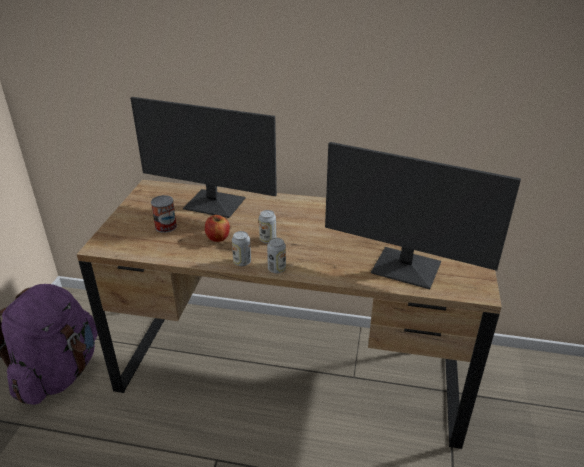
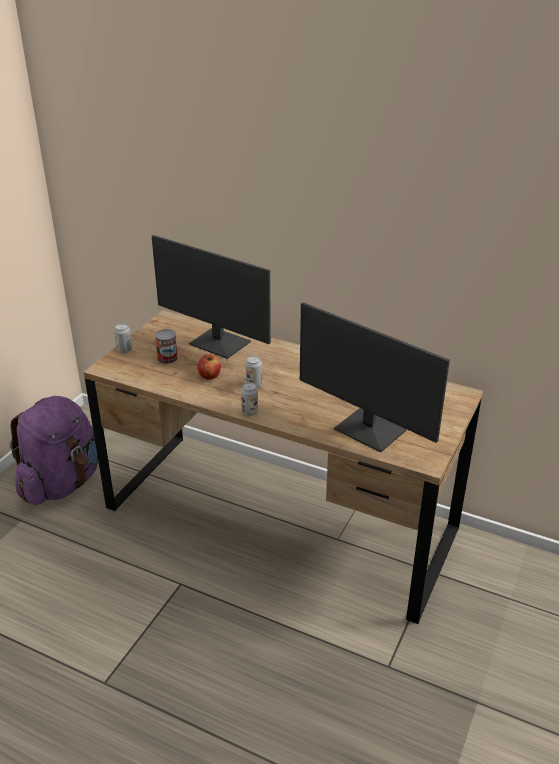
camera: 15 degrees right, 0 degrees up
(242, 262) = (222, 401): can -> can (124, 350)

